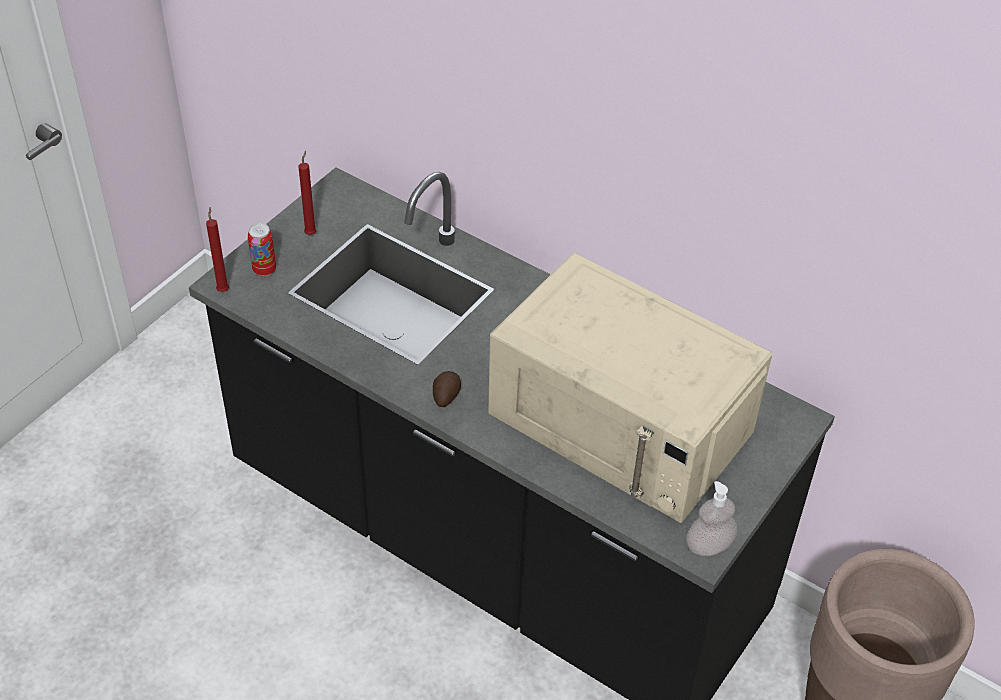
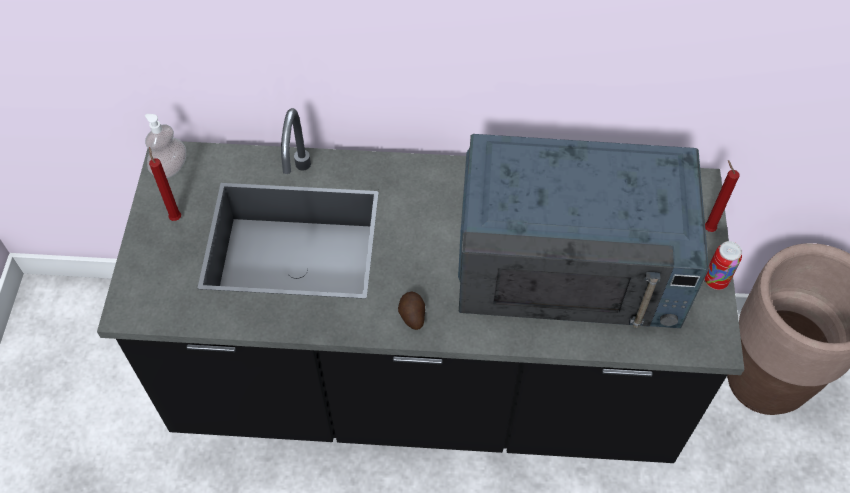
camera: 30 degrees left, 10 degrees up
(223, 289) = (133, 317): red candle -> red candle (707, 228)
(264, 270) = (158, 276): can -> can (715, 280)
(623, 422) = (572, 261): beige microwave -> blue microwave
(709, 546) = (716, 336): soap dispenser -> soap dispenser (170, 168)

